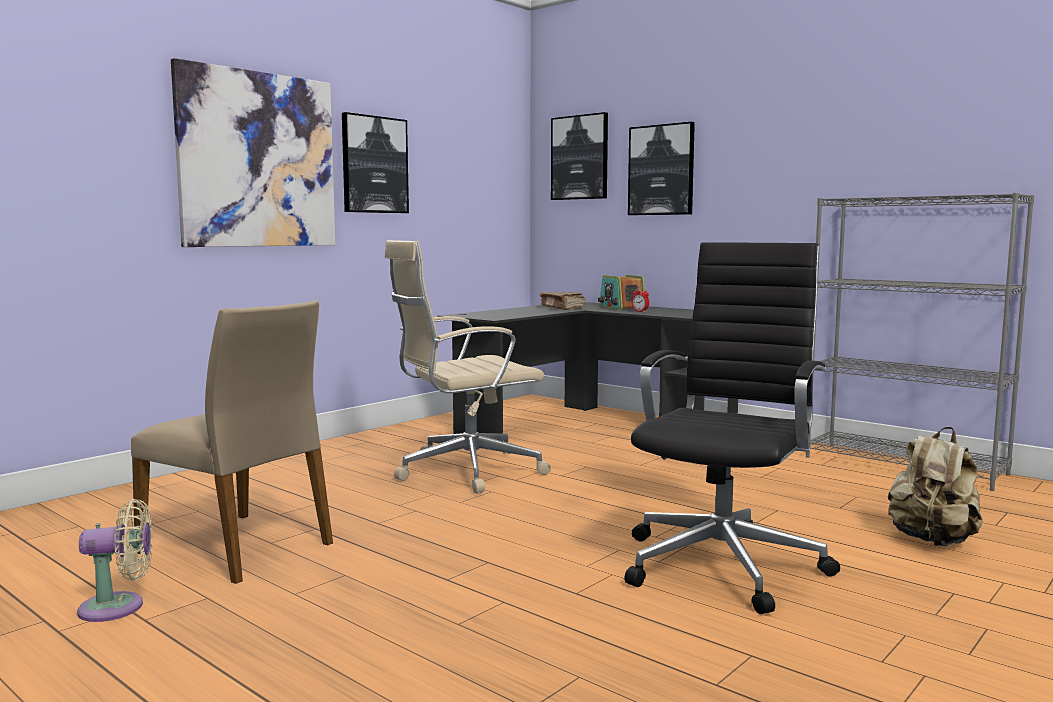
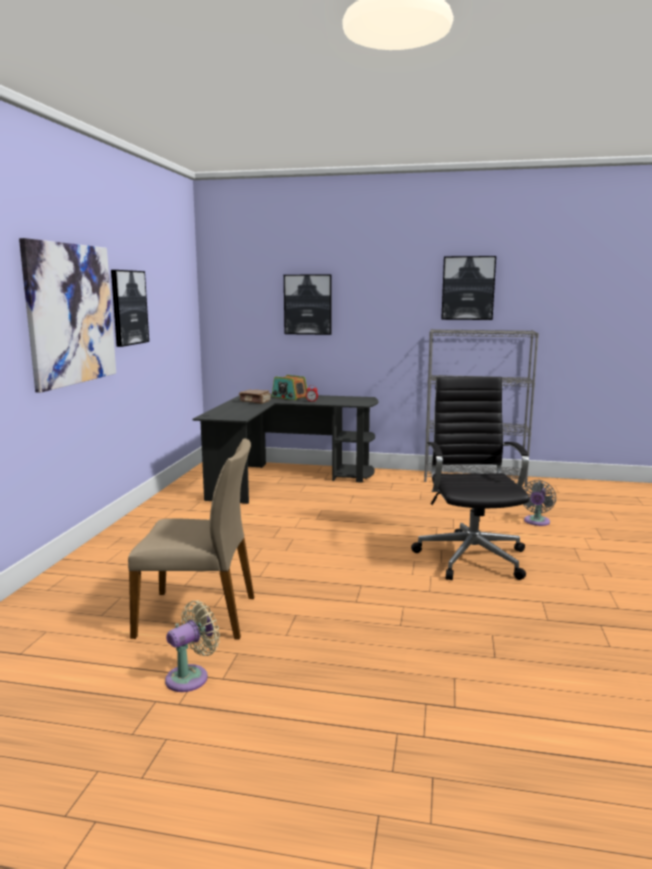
camera: 30 degrees left, 5 degrees up
(465, 471) = (255, 527): beige office chair -> none
(580, 157) = (242, 292): picture -> picture (468, 288)
(932, 541) = (536, 522): beige backpack -> grey fan

